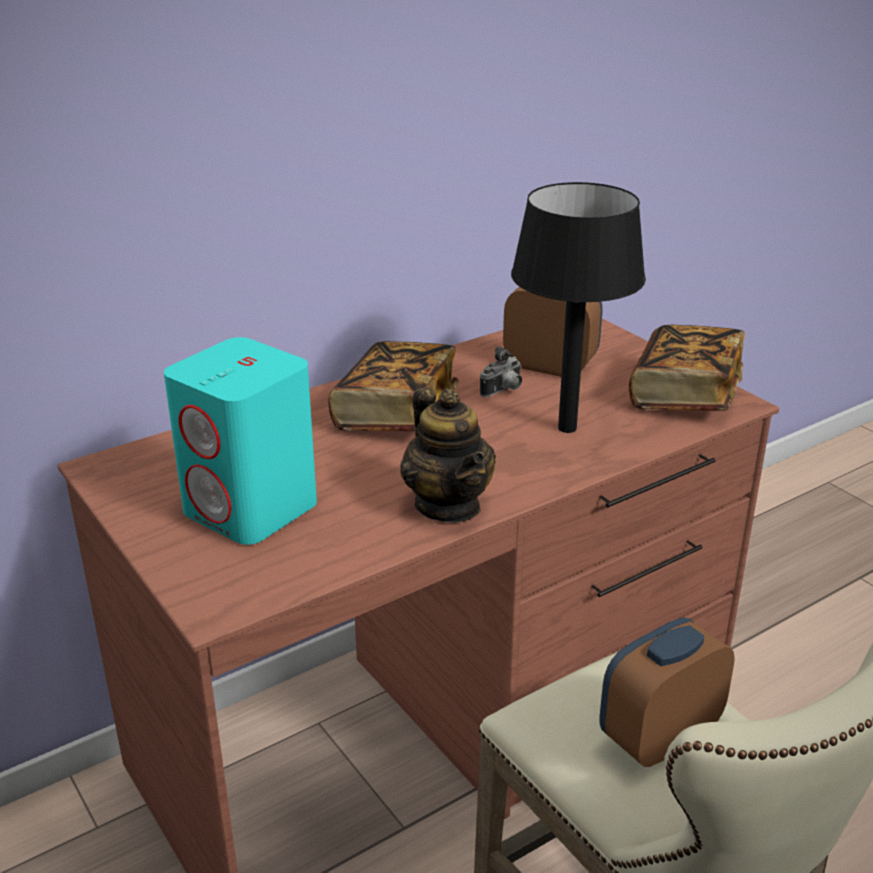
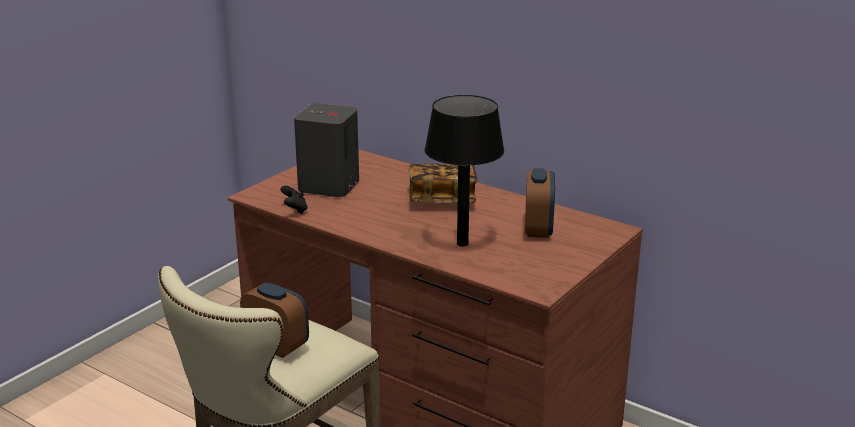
camera: 70 degrees right, 5 degrees down
(252, 509) = (328, 186): turquoise speaker -> grey speaker
(333, 564) = (295, 210): none -> black game controller
(448, 505) = (359, 225): teapot -> none
(503, 391) = (493, 221): camera -> none
(684, 395) = (537, 273): book -> none

